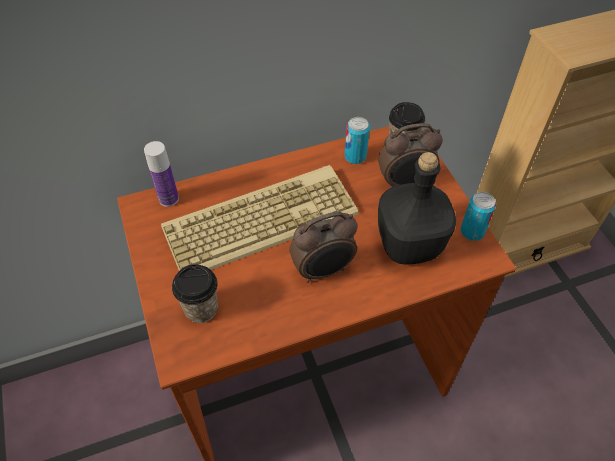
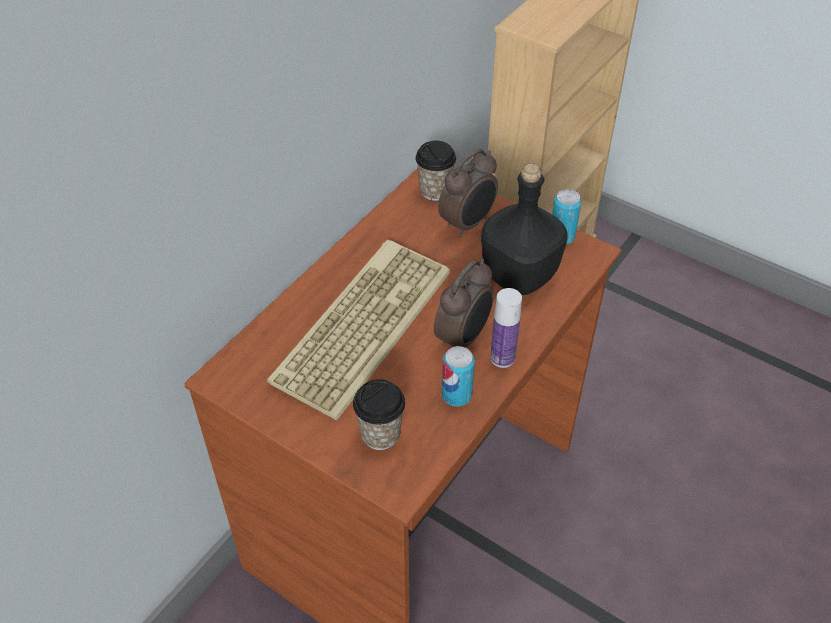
camera: 35 degrees left, 5 degrees down
(168, 199) = (245, 355): bottle -> bottle (502, 358)
(355, 157) = (400, 222): can -> can (456, 395)

